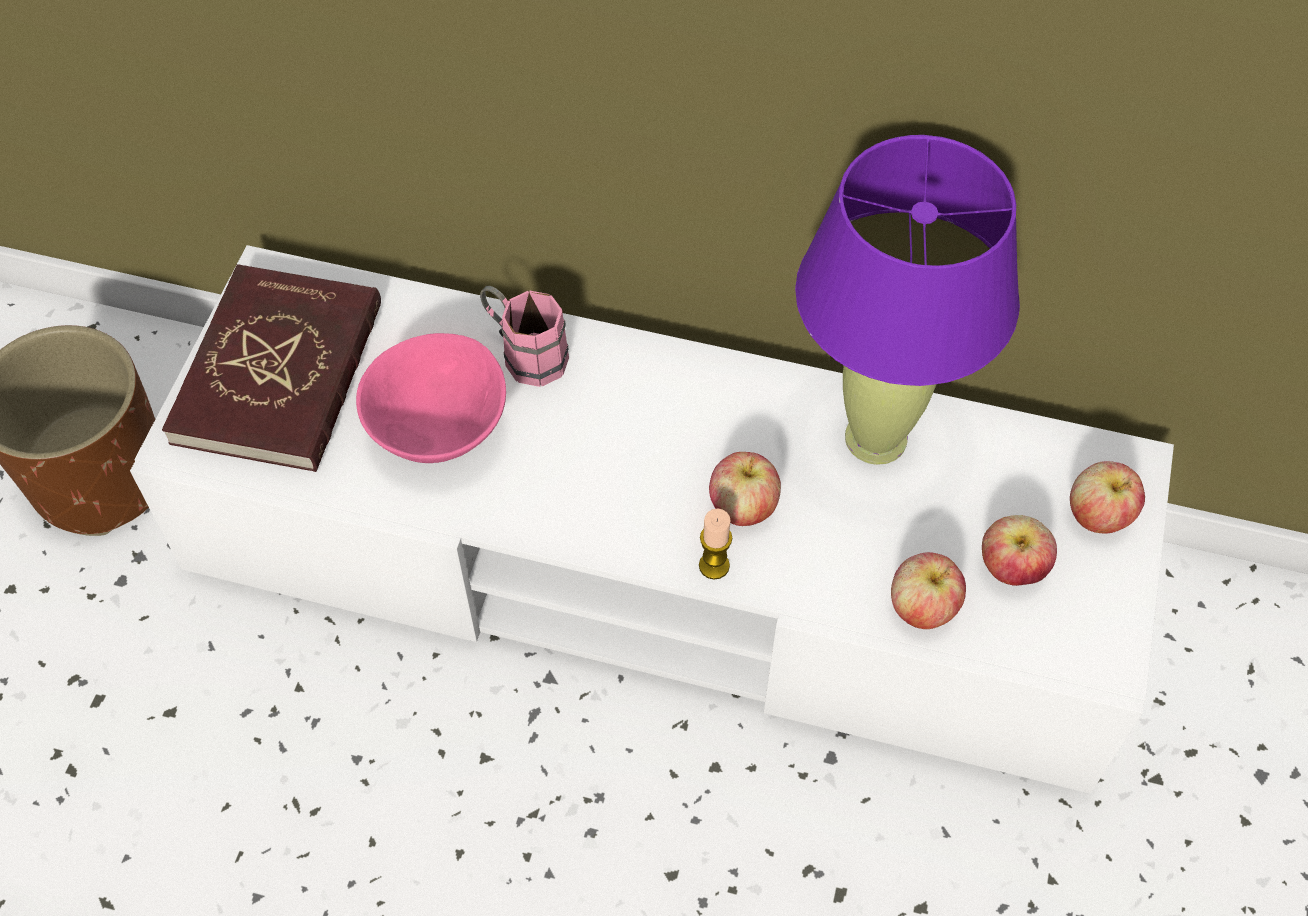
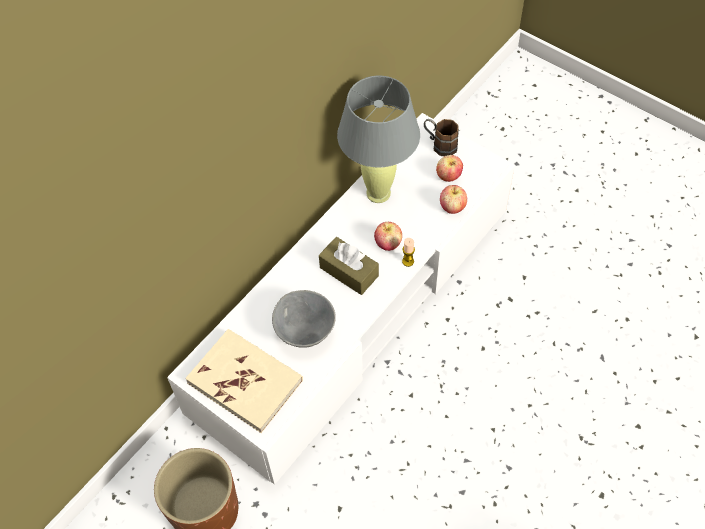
camera: 65 degrees left, 0 degrees up
(280, 373) = (245, 381): red book -> beige book
(436, 430) = (304, 332): pink bowl -> grey bowl
(524, 353) = (282, 290): pink mug -> none
(629, 457) = (349, 272): none -> brown tissue box
(875, 437) = (378, 193): purple table lamp -> grey table lamp
(1097, 516) = (439, 144): apple -> brown mug

